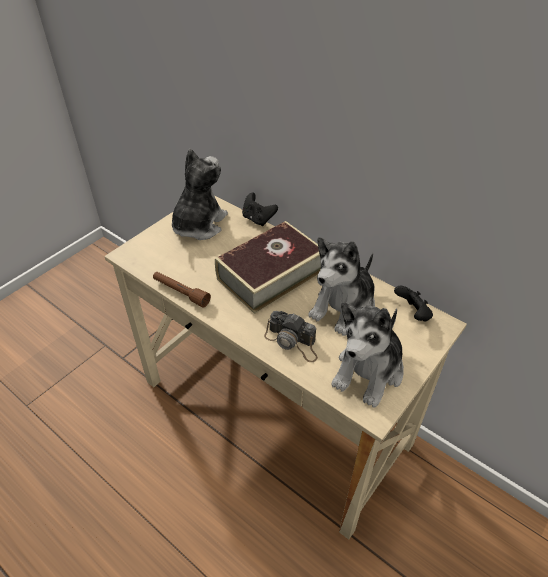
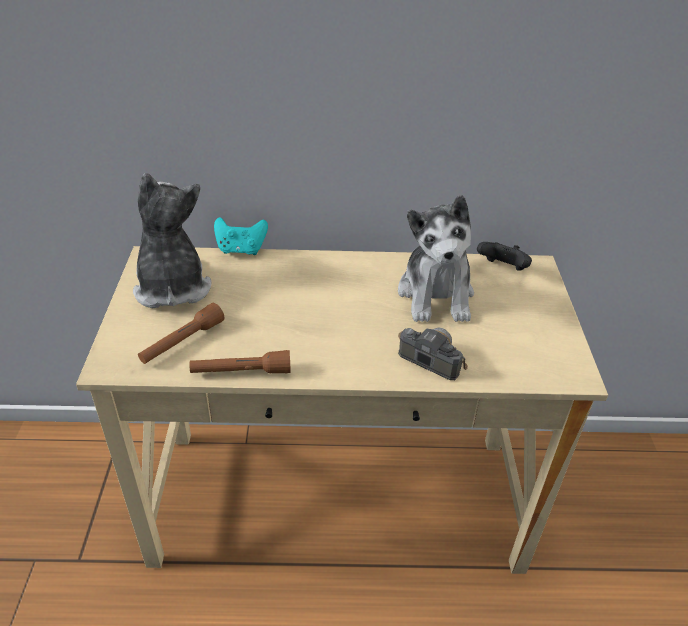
camera: 40 degrees left, 5 degrees down
(171, 260) = (182, 342): none -> brown flashlight
(258, 219) = (241, 250): black game controller -> turquoise game controller
(270, 275) = (325, 300): book -> none
(292, 342) = (428, 355): camera -> camera turned 135 degrees counterclockwise
(369, 371) = (527, 341): plush toy -> none

